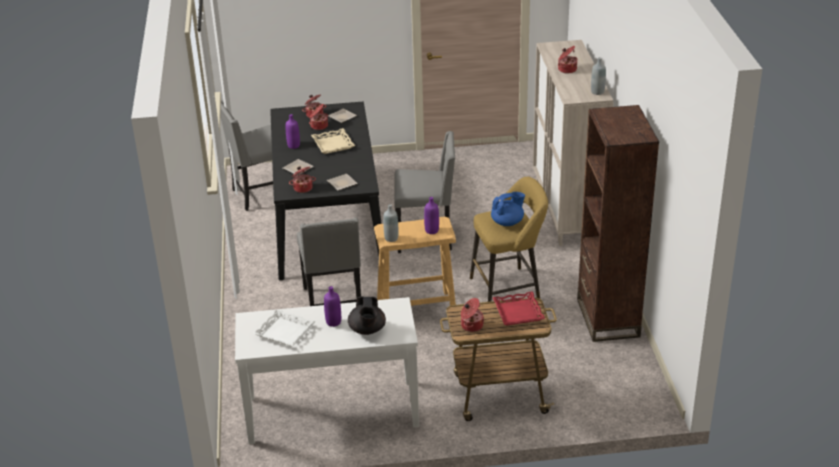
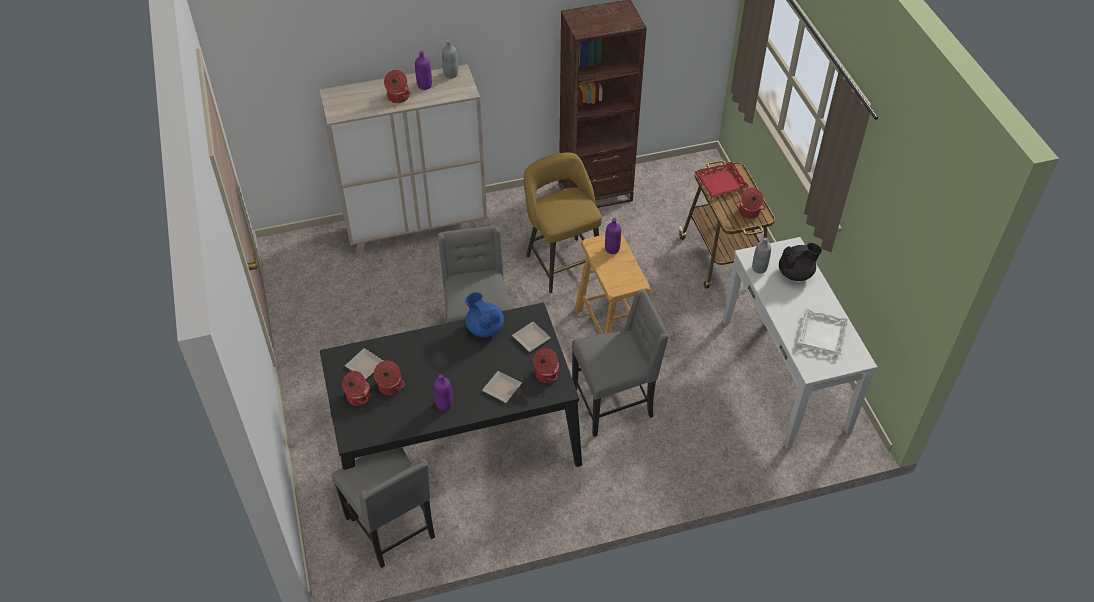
camera: 100 degrees left, 15 degrees up
(332, 144) = (438, 363): beige tray -> none
(333, 322) = (793, 300): purple bottle -> purple bottle (424, 85)
(391, 238) = (634, 279): grey bottle -> grey bottle (759, 268)
(508, 222) = (566, 204): blue teapot -> blue teapot (484, 327)

